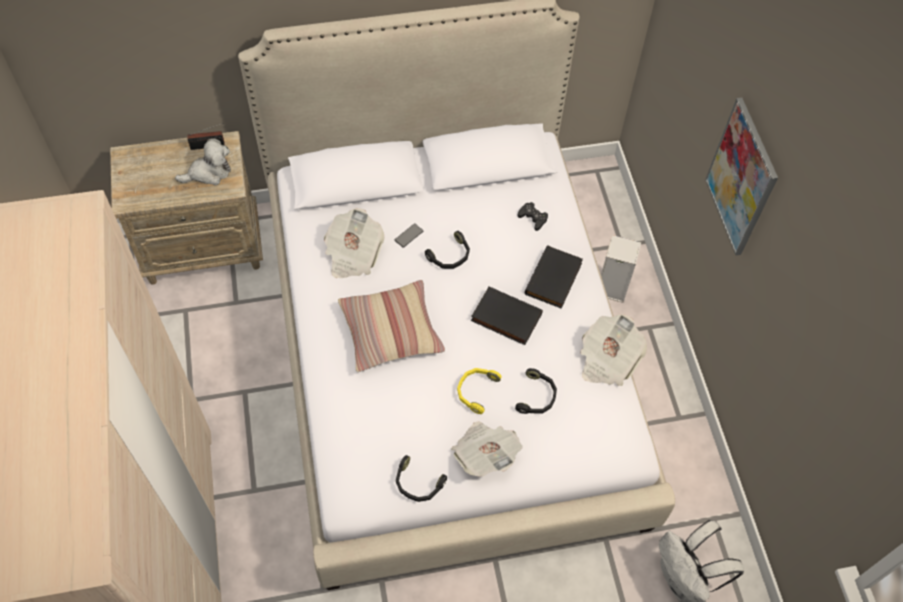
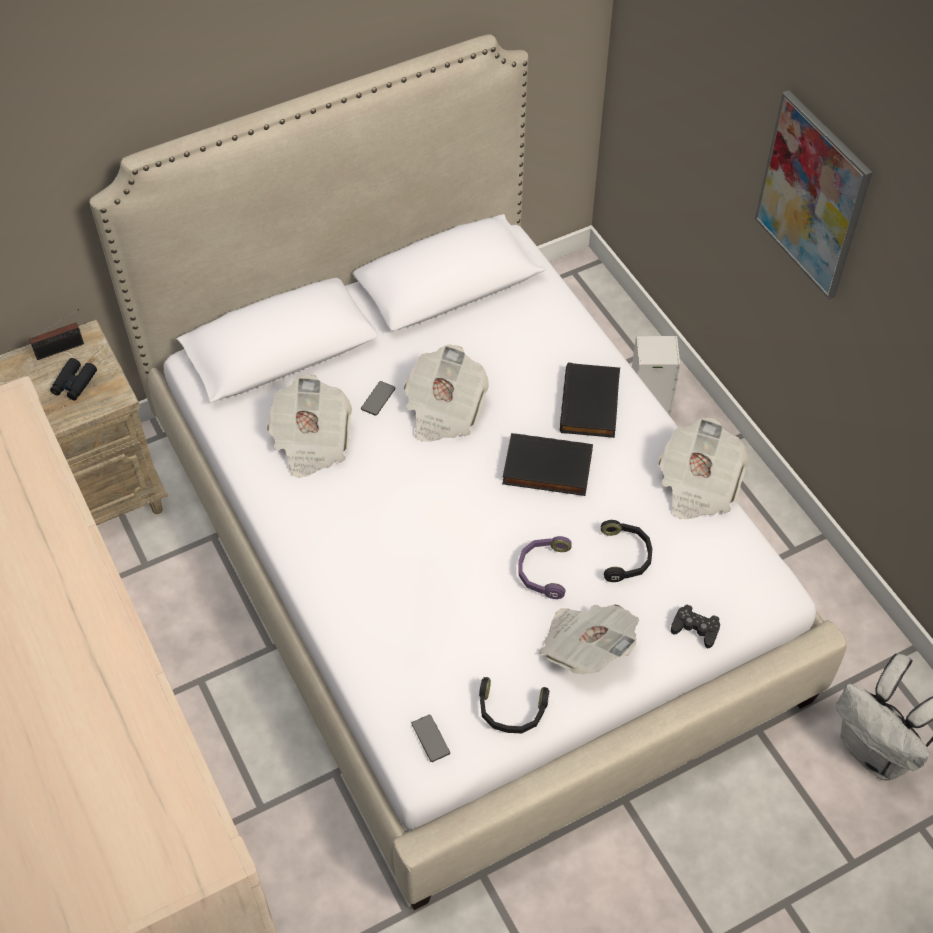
camera: 15 degrees left, 5 degrees down
(209, 172) = (74, 383): plush toy -> black binoculars
(357, 486) = (430, 738): none -> phone
(391, 331) = (400, 526): pillow -> none
(450, 256) = (444, 410): black headphones -> newspaper
(476, 391) = (543, 571): yellow headphones -> purple headphones
(532, 218) = (534, 335): black game controller -> black game controller (695, 629)

